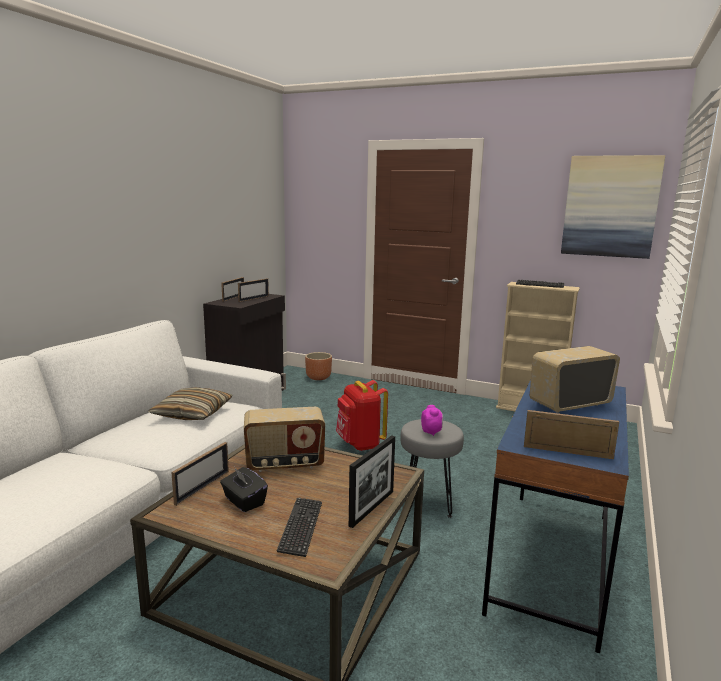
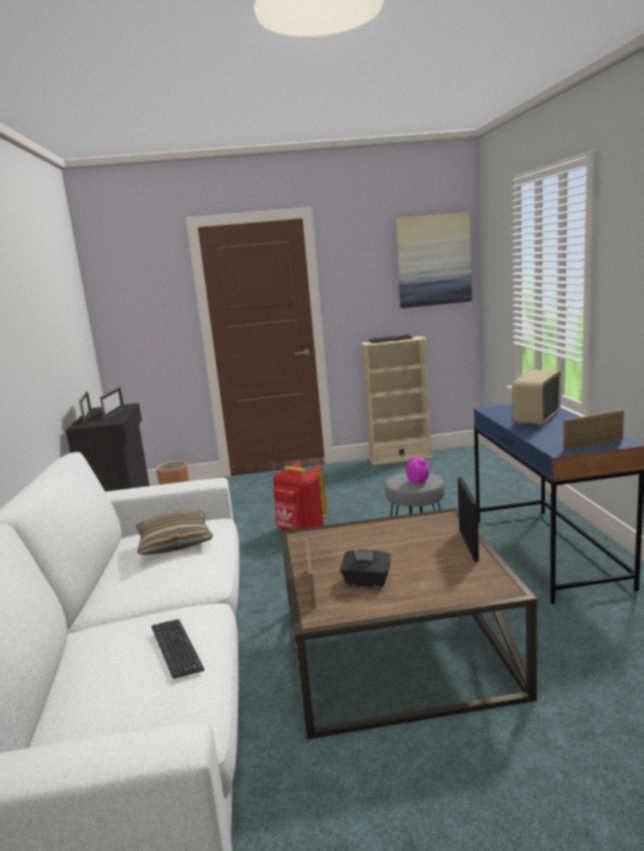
camera: 30 degrees left, 0 degrees up
(285, 464) = (346, 544): radio -> none
(301, 527) = (443, 577): keyboard -> keyboard (176, 649)

